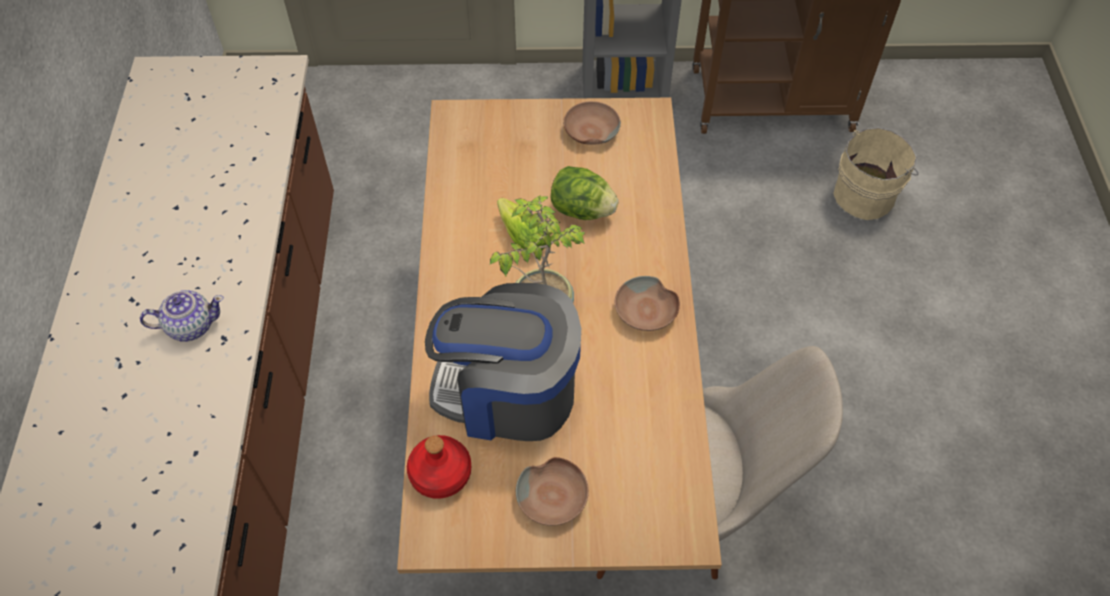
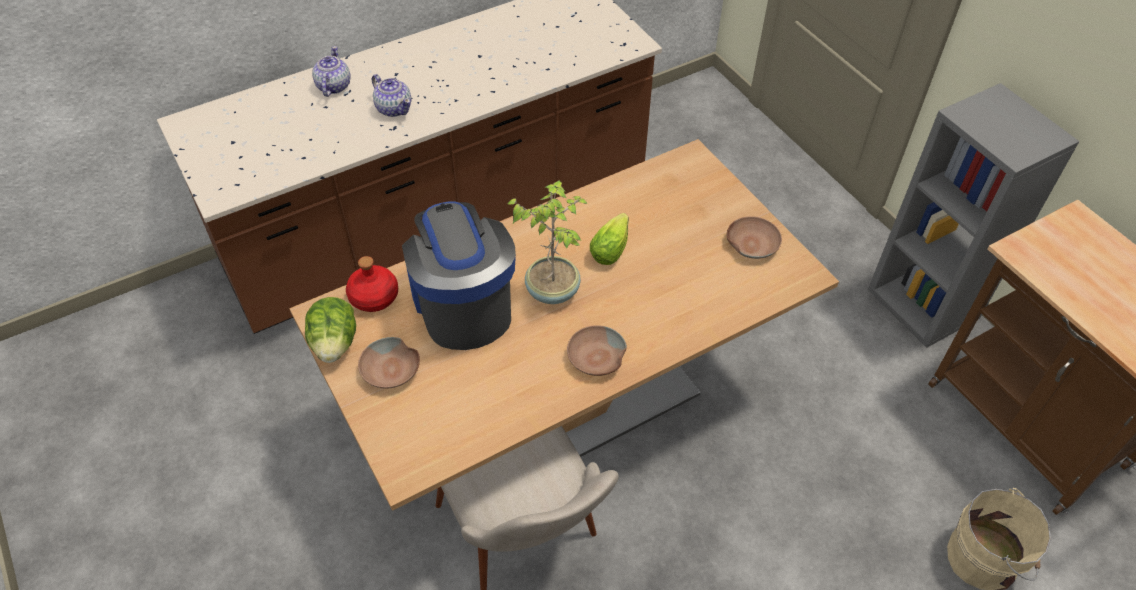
camera: 60 degrees right, 5 degrees down
(94, 373) = (333, 86): none -> teapot
(581, 210) = (665, 274): lettuce -> lettuce (335, 343)

